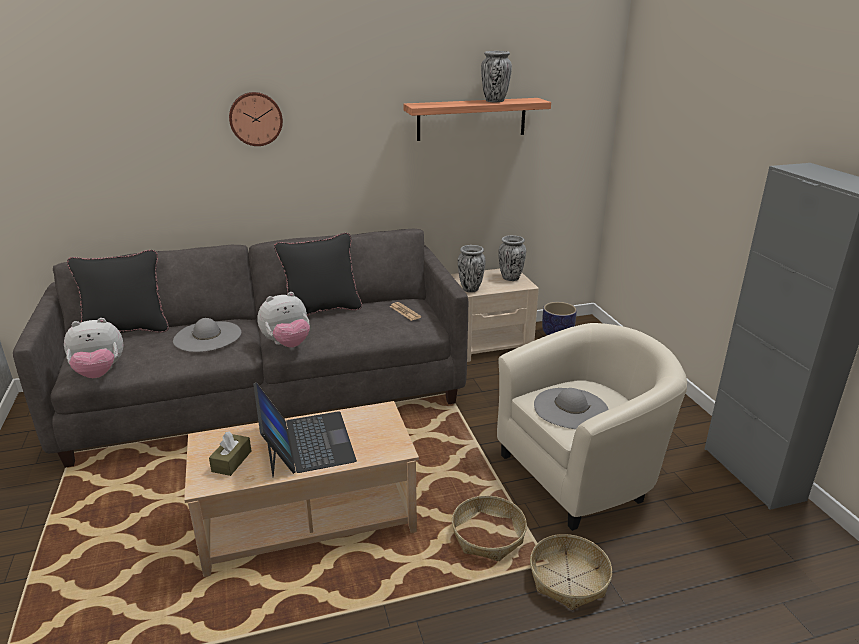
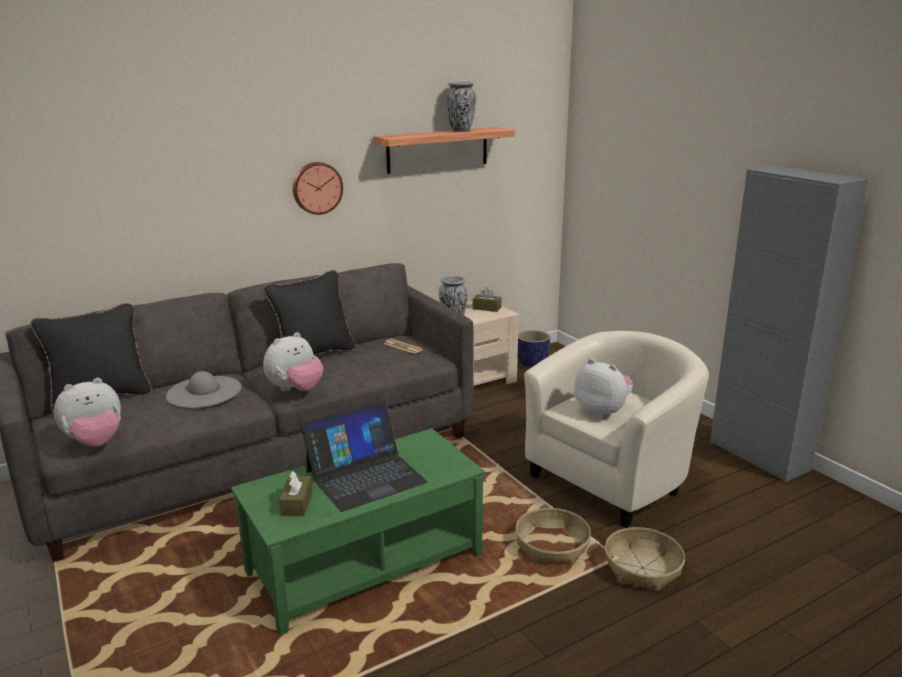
camera: 15 degrees left, 5 degrees down
(255, 119) = (225, 156): wall clock -> wall clock (317, 188)
(306, 443) = (365, 476): laptop -> laptop turned 90 degrees clockwise
(308, 518) = (364, 562): beige coffee table -> green coffee table
(510, 278) = (487, 308): vase -> brown tissue box
(570, 408) = (602, 412): grey hat -> plush toy

